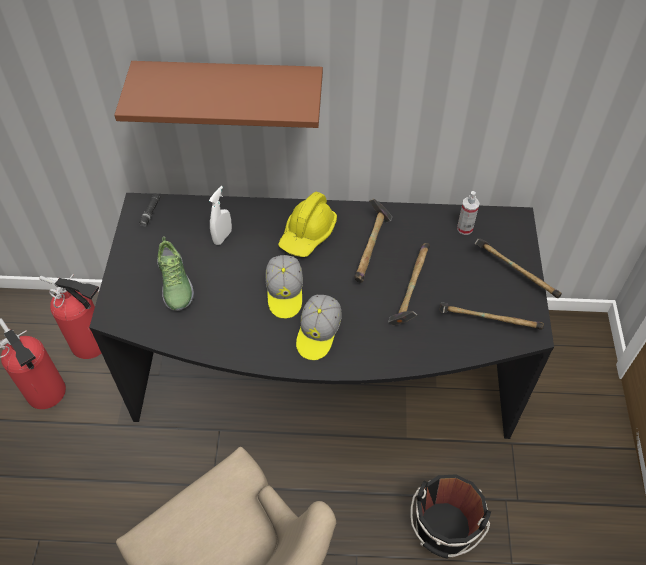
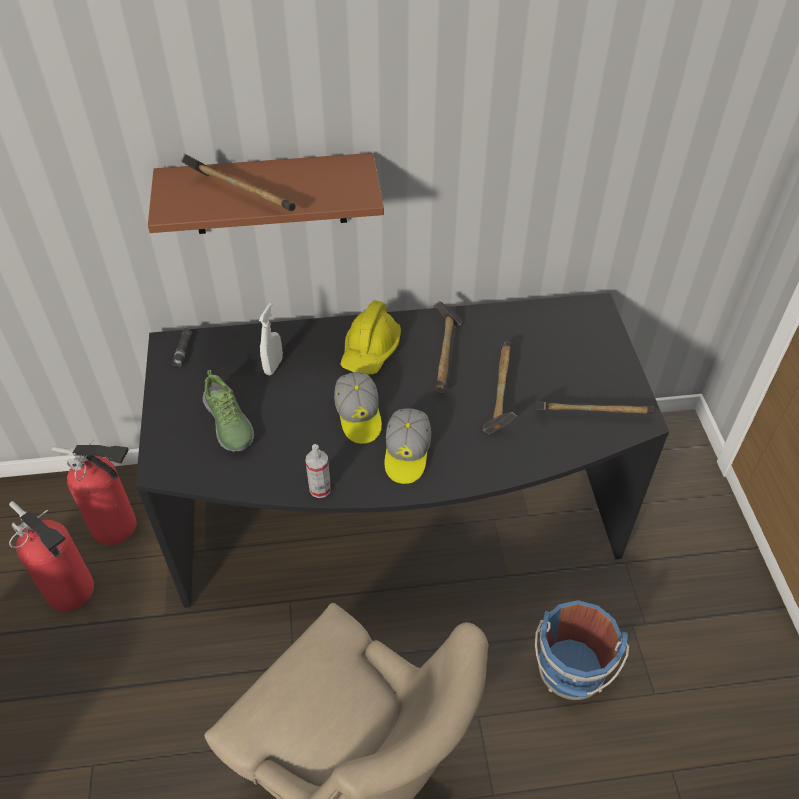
camera: 10 degrees left, 5 degrees down
(443, 532) = (570, 673): black bucket -> blue bucket
(464, 228) = (543, 323): spray bottle -> spray bottle (320, 489)
(512, 273) = (606, 362): hammer -> hammer (240, 196)

